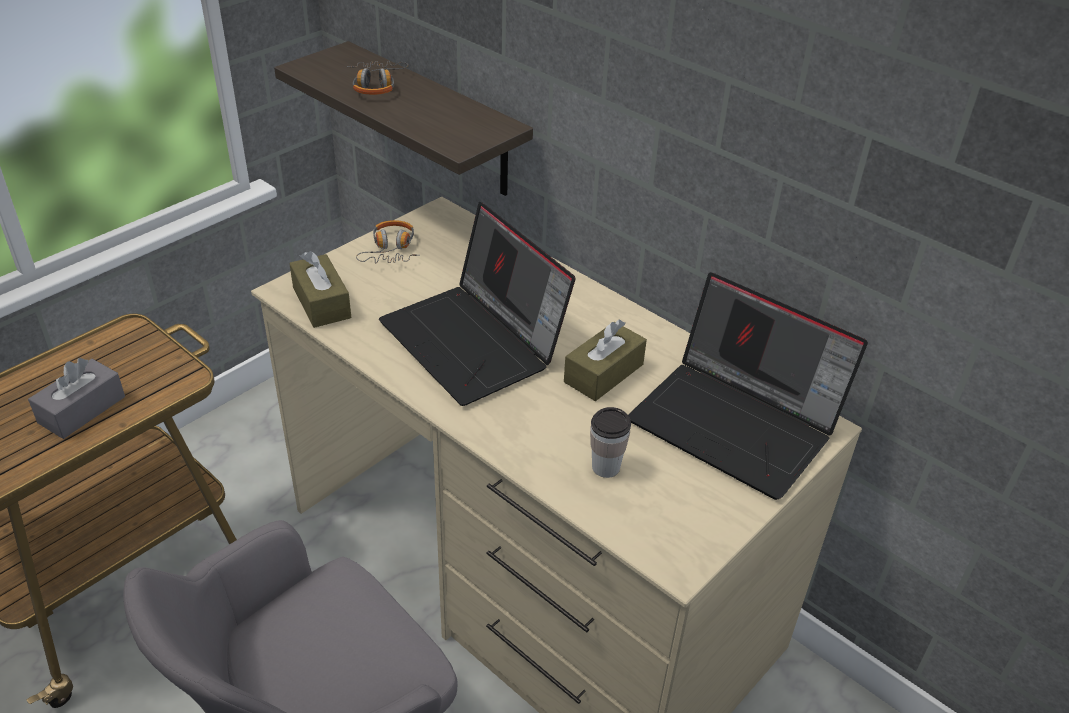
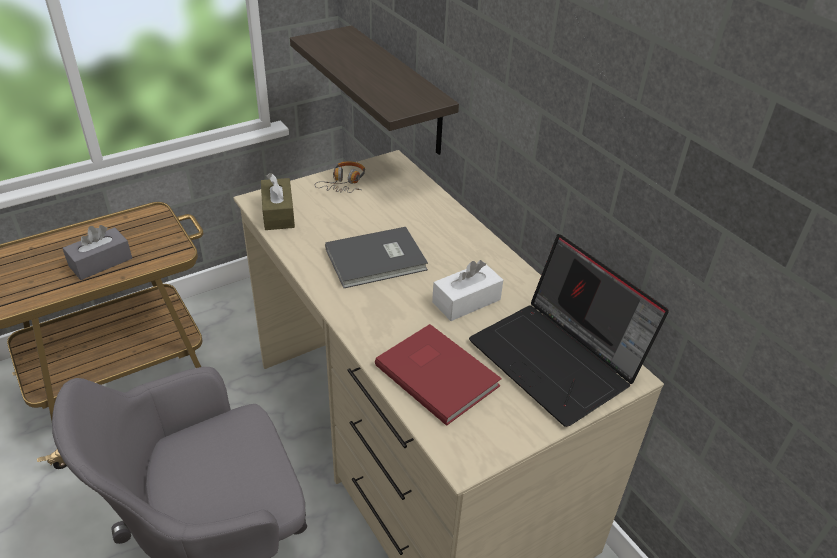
camera: 15 degrees right, 0 degrees up
(376, 85) = (356, 58): headphones -> none
(475, 342) = (378, 260): laptop -> grey book
(603, 373) = (466, 301): brown tissue box -> white tissue box
(606, 467) = (438, 373): cup -> red book

